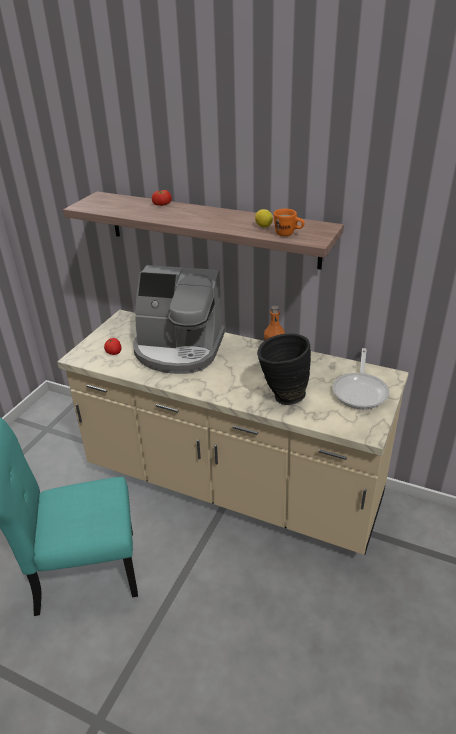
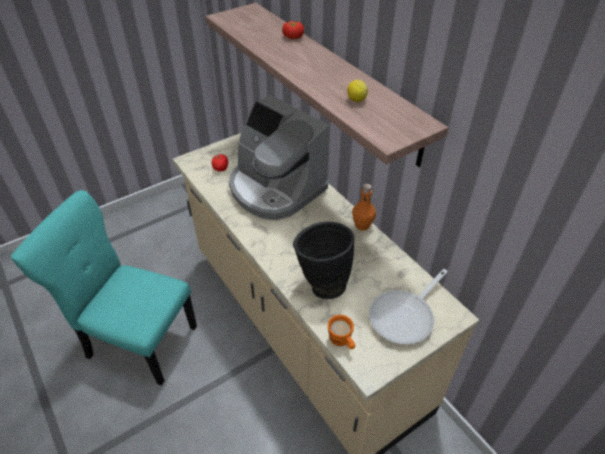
camera: 30 degrees right, 10 degrees up
(288, 234) = (370, 120): orange mug -> orange mug (342, 342)

